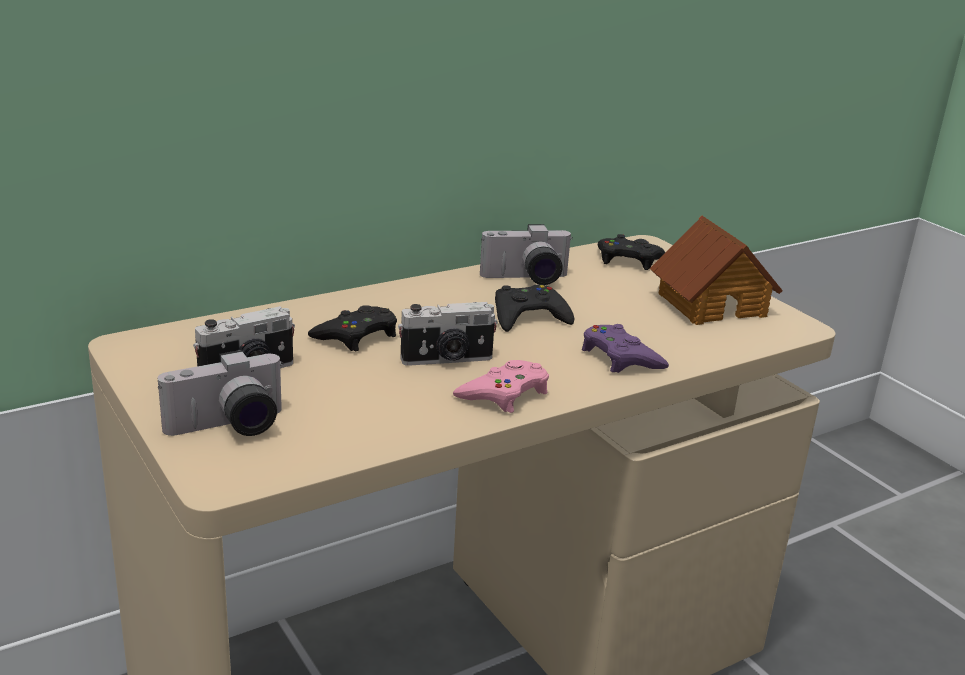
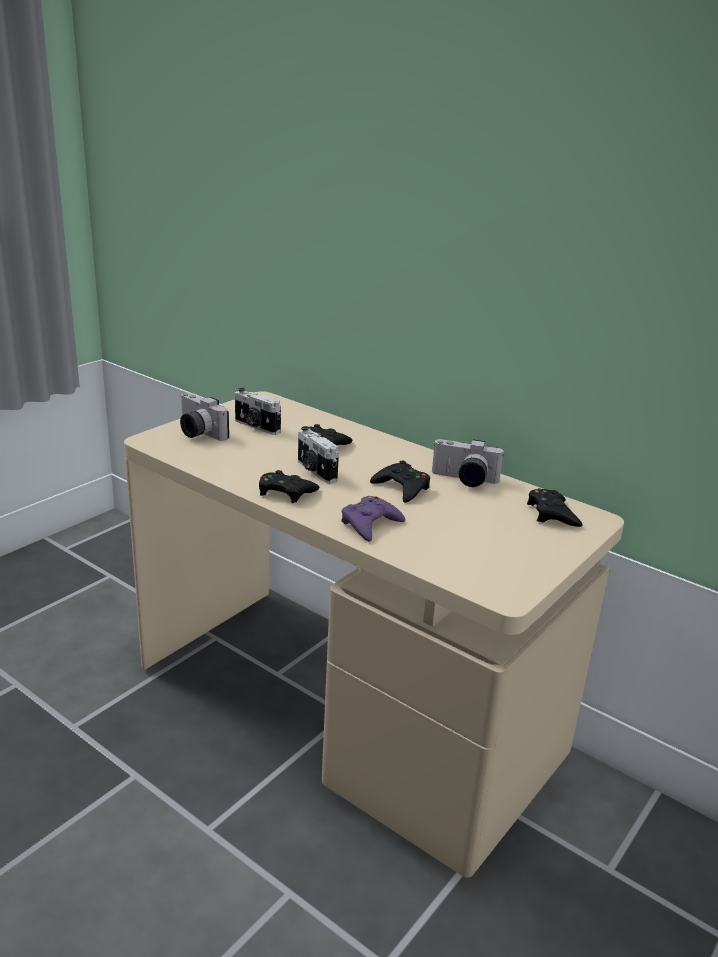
camera: 70 degrees right, 0 degrees up
(504, 393) = (285, 492): pink game controller -> black game controller
(526, 279) = (463, 480): camera -> camera turned 45 degrees counterclockwise
(710, 304) = (506, 554): toy house -> none

